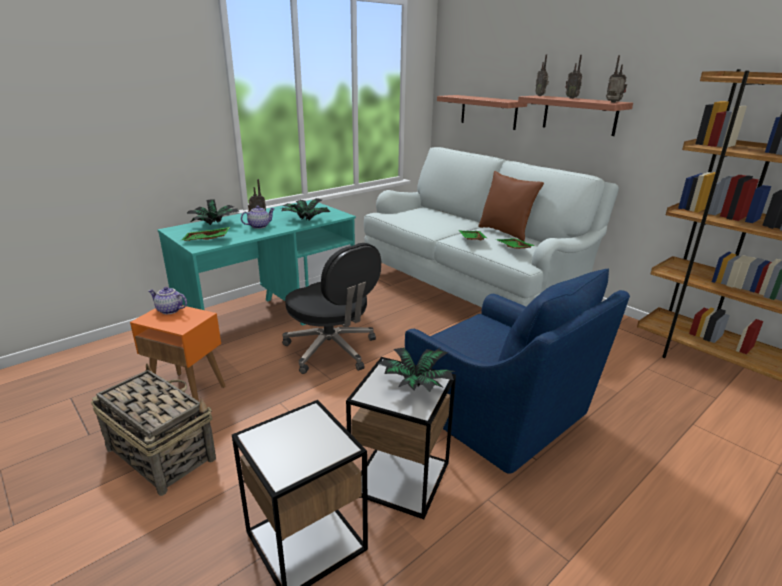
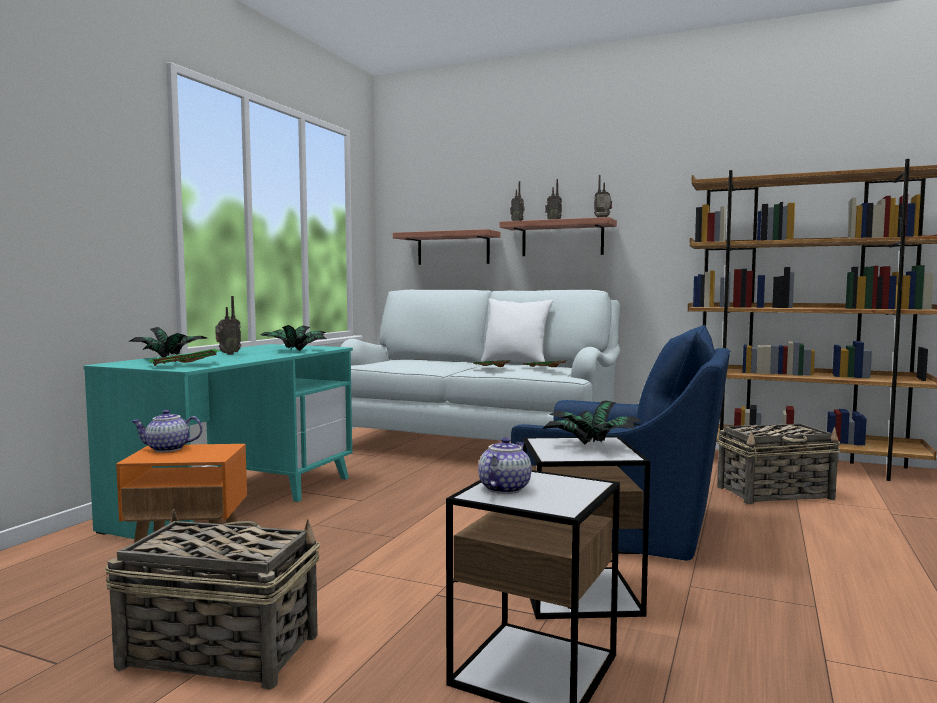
camera: 25 degrees left, 20 degrees down
(259, 226) = (239, 356): teapot -> teapot (503, 488)
(332, 350) = (366, 515): black office chair -> none
(505, 232) = (515, 364): brown pillow -> white pillow
(679, 410) = (776, 493): none -> basket

